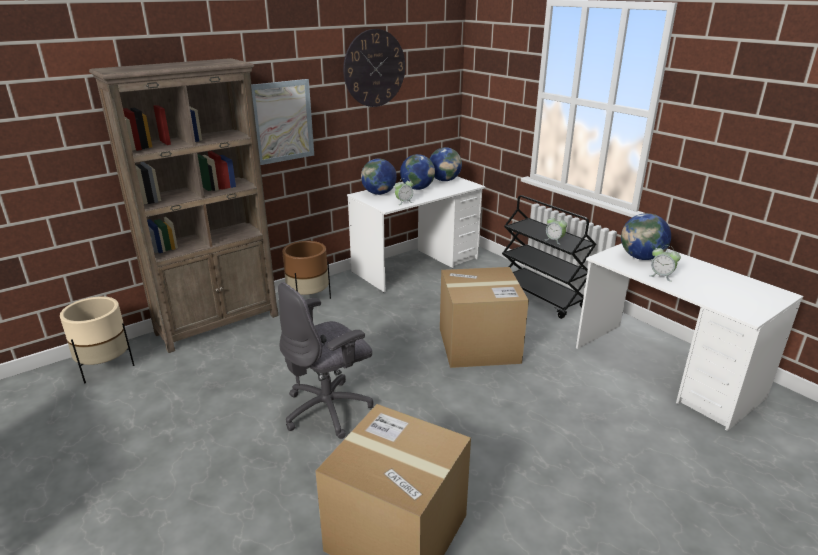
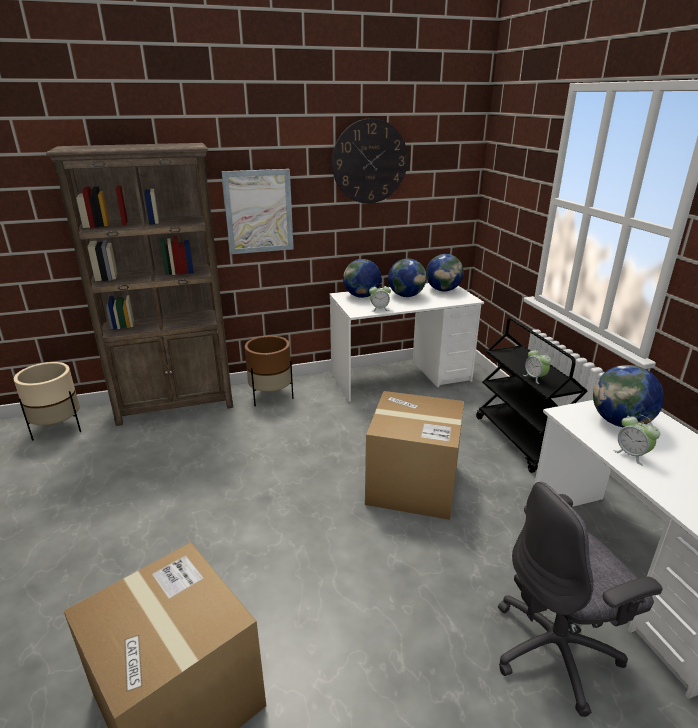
camera: 20 degrees right, 0 degrees up
(329, 409) = (211, 522): grey office chair -> grey office chair (556, 650)

